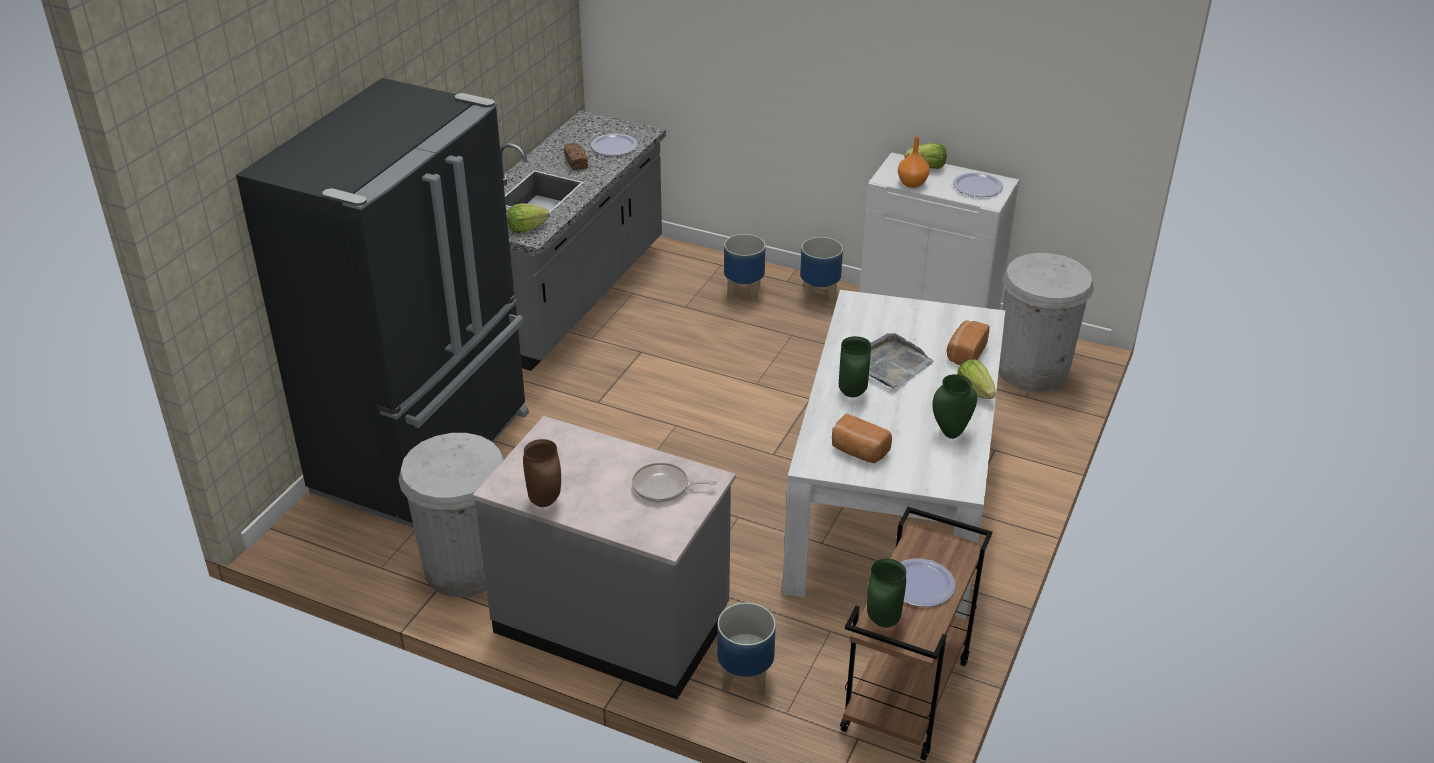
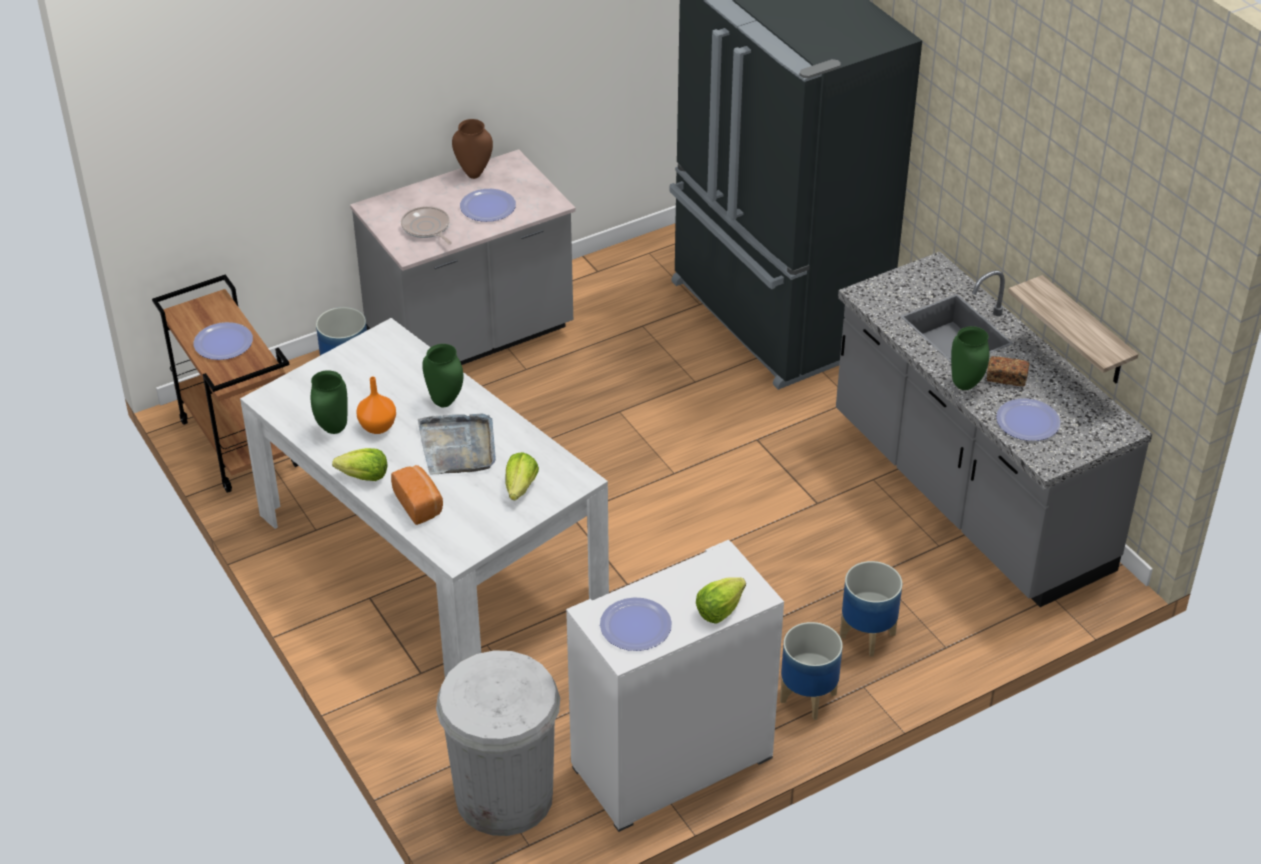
camera: 125 degrees right, 5 degrees up
(466, 567) = (607, 291): white trash can -> none
(526, 228) = (885, 295): lettuce -> lettuce (520, 487)
(531, 117) = (1085, 333): none -> shelf
(592, 466) = (487, 207): none -> plate
(664, 487) = (427, 228): frying pan -> frying pan turned 75 degrees counterclockwise
(858, 451) = (372, 366): bread -> none
(884, 622) = (215, 308): green vase -> green vase (964, 385)
(912, 184) = (692, 573): orange vase -> orange vase (377, 426)

